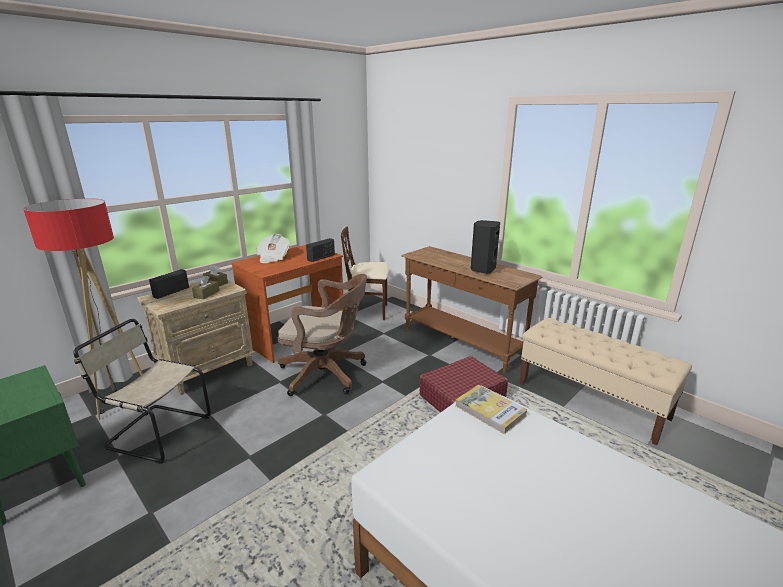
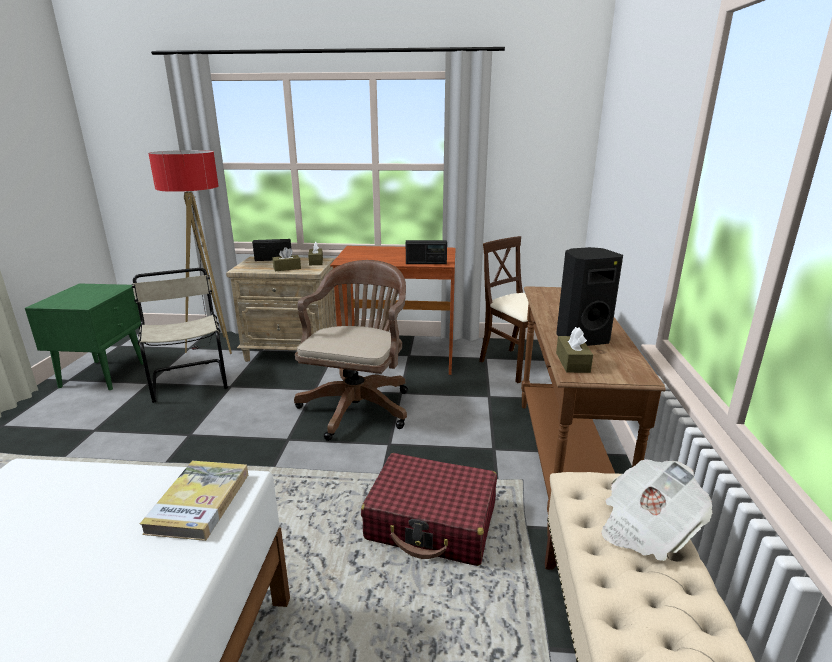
camera: 50 degrees right, 0 degrees up
(273, 258) = (386, 251): newspaper -> newspaper (646, 528)
(327, 374) = (358, 405): brown office chair -> brown office chair turned 135 degrees counterclockwise
(502, 279) = (572, 362): none -> brown tissue box

